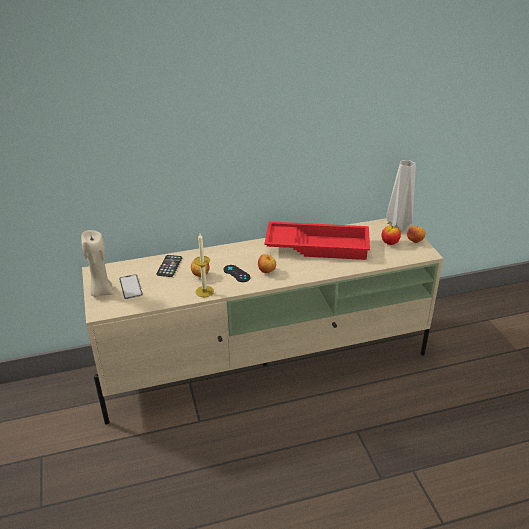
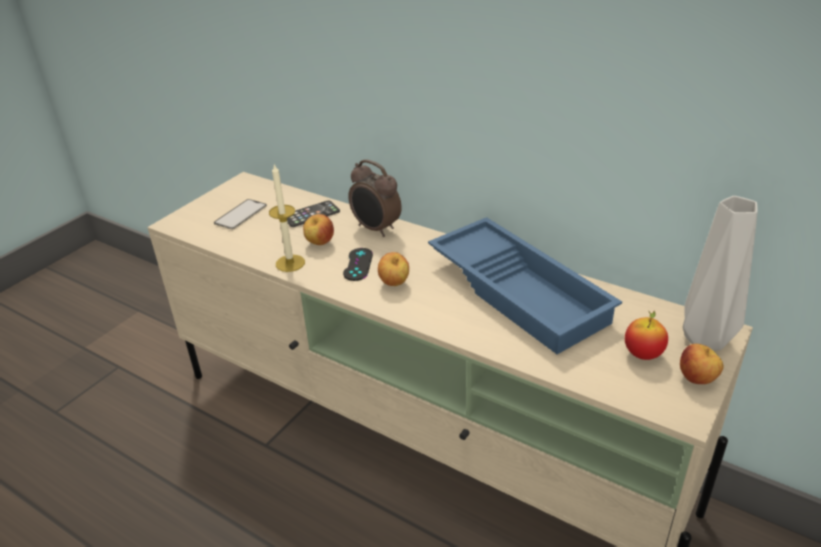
camera: 50 degrees right, 0 degrees up
(101, 291) = (212, 204): beige candle -> none
(215, 255) = (376, 229): none -> alarm clock
(318, 245) = (521, 291): red tray -> blue tray

